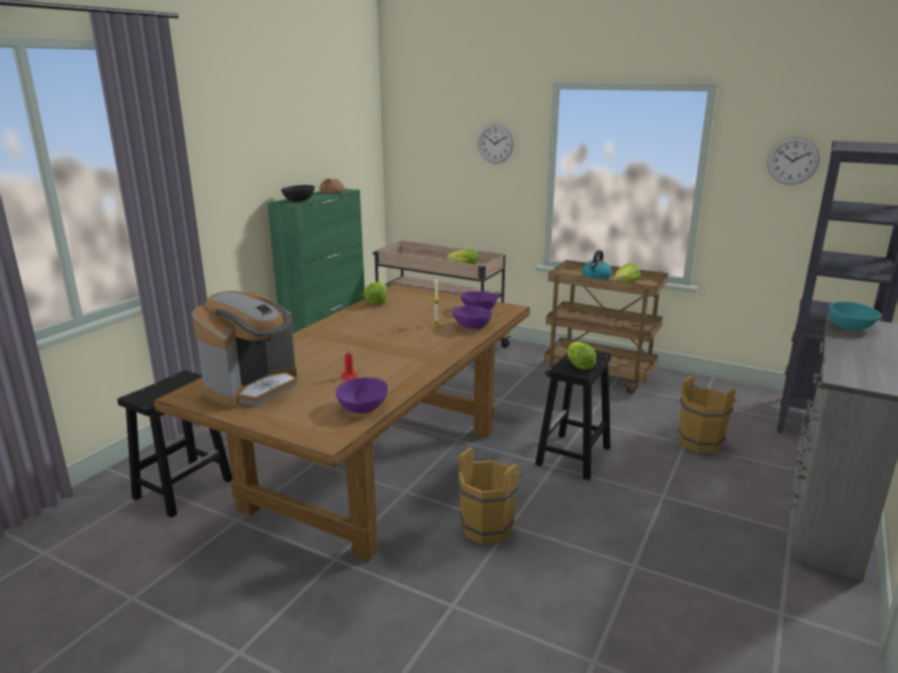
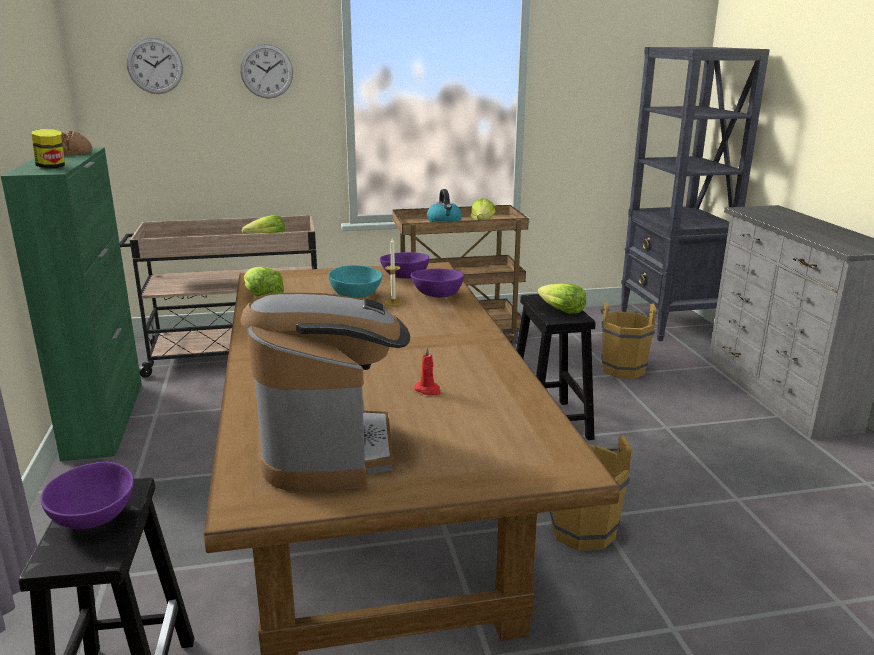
camera: 40 degrees left, 0 degrees up
(299, 201) = (52, 167): black bowl -> jar
(362, 408) = (523, 418): purple bowl -> purple bowl (92, 516)
(793, 161) = (605, 71): wall clock -> wall clock (155, 66)
(849, 327) = (761, 213): turquoise bowl -> turquoise bowl (354, 295)

